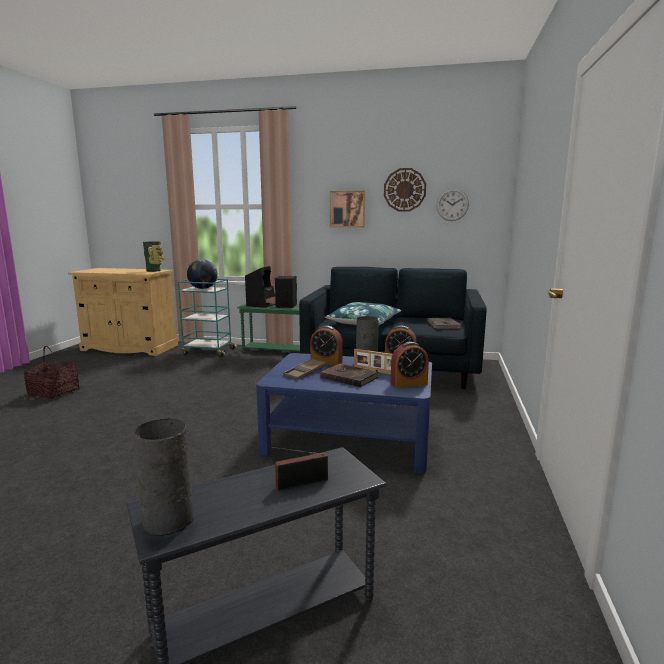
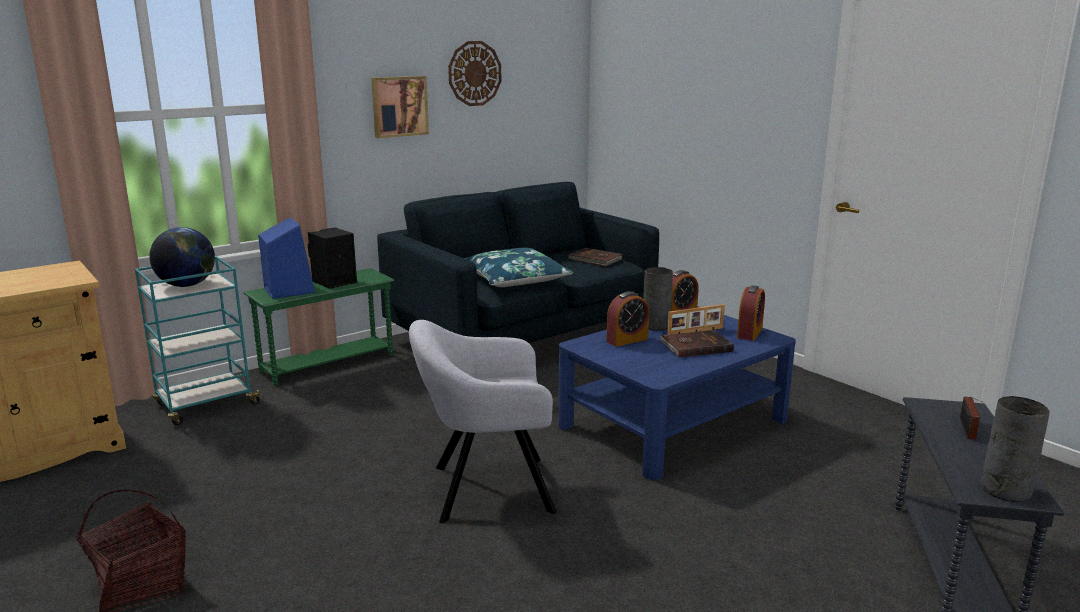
camera: 50 degrees left, 5 degrees up
(154, 271) = (60, 271): vase -> none
(195, 419) = (486, 489): none -> grey armchair
(262, 304) = (288, 290): black speaker -> blue speaker
(305, 372) = (650, 358): brown tray -> none
(452, 204) = (531, 93): wall clock -> none

